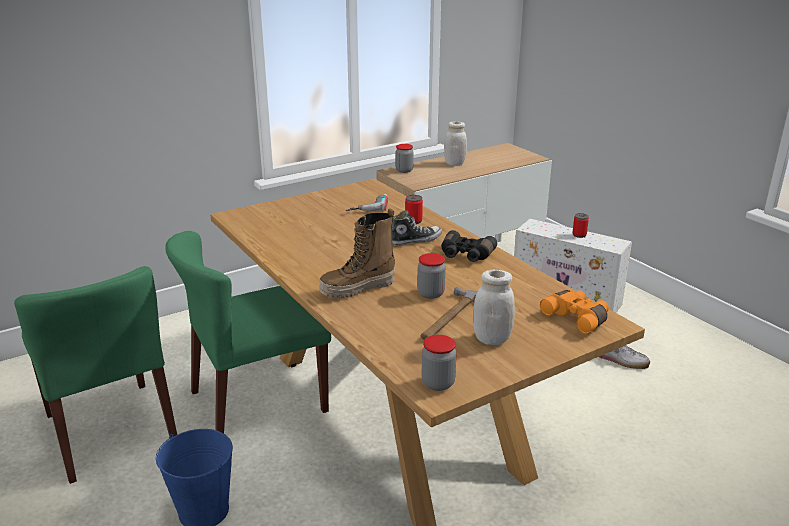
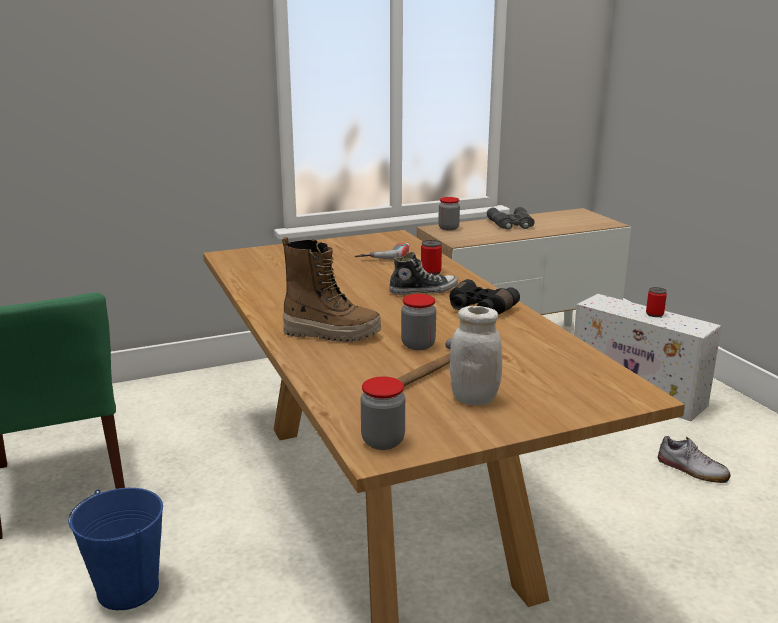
camera: 10 degrees right, 5 degrees down
(257, 402) = (232, 474): green chair -> none
(358, 289) = (332, 334): boot -> boot turned 150 degrees counterclockwise
(454, 163) = (511, 224): white jar -> grey binoculars
(577, 317) = (596, 384): orange binoculars -> none

